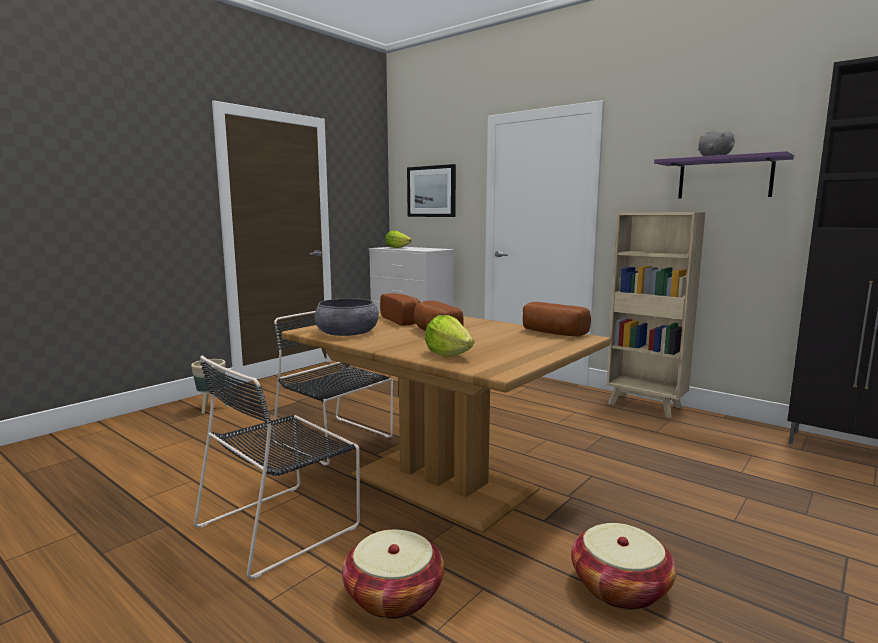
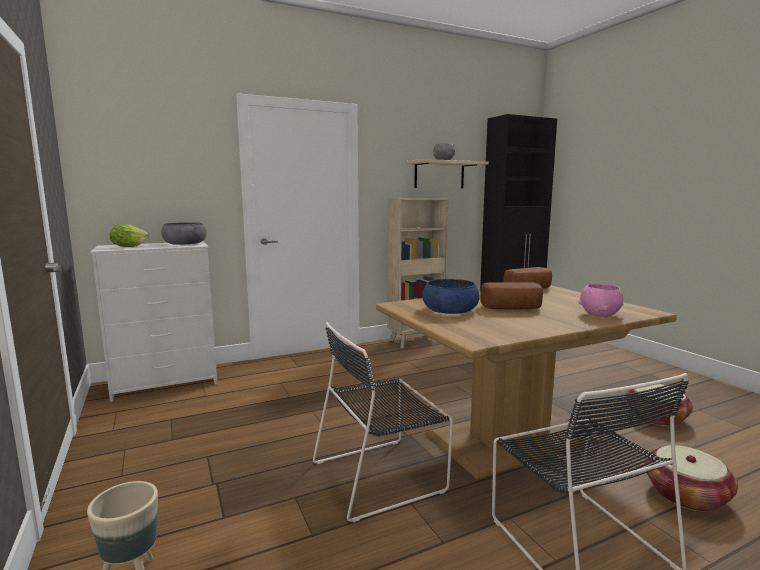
camera: 65 degrees left, 0 degrees up
(347, 332) = (497, 329): grey bowl -> grey bowl (185, 243)
(403, 320) = (450, 310): bread -> blue bowl
(431, 191) = (154, 172): picture -> none
(448, 354) = (599, 314): lettuce -> pink bowl
(724, 178) = (439, 175): purple shelf -> beige shelf

